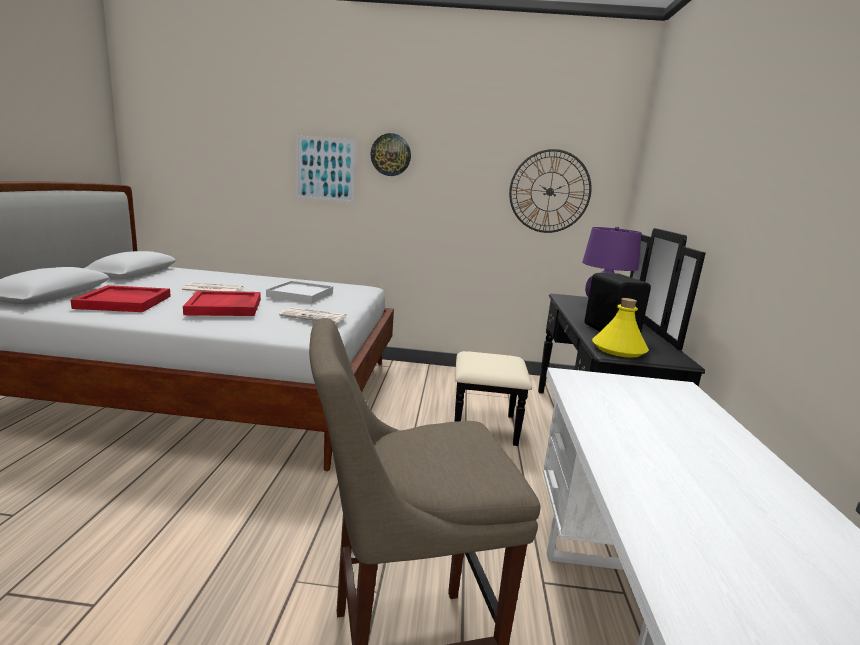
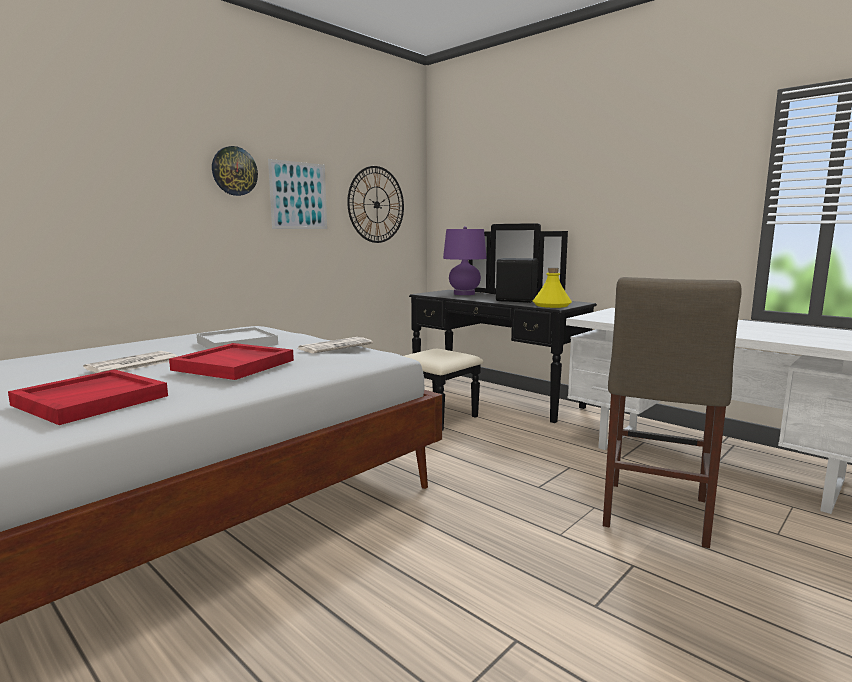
camera: 50 degrees left, 5 degrees down
(325, 169) = (155, 190): picture -> picture (298, 195)

